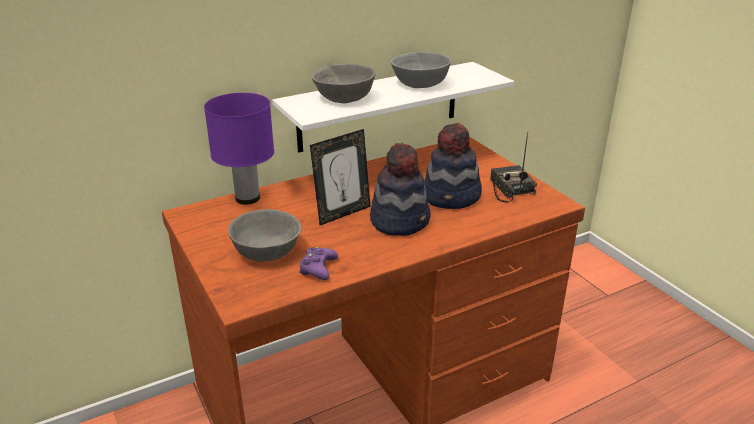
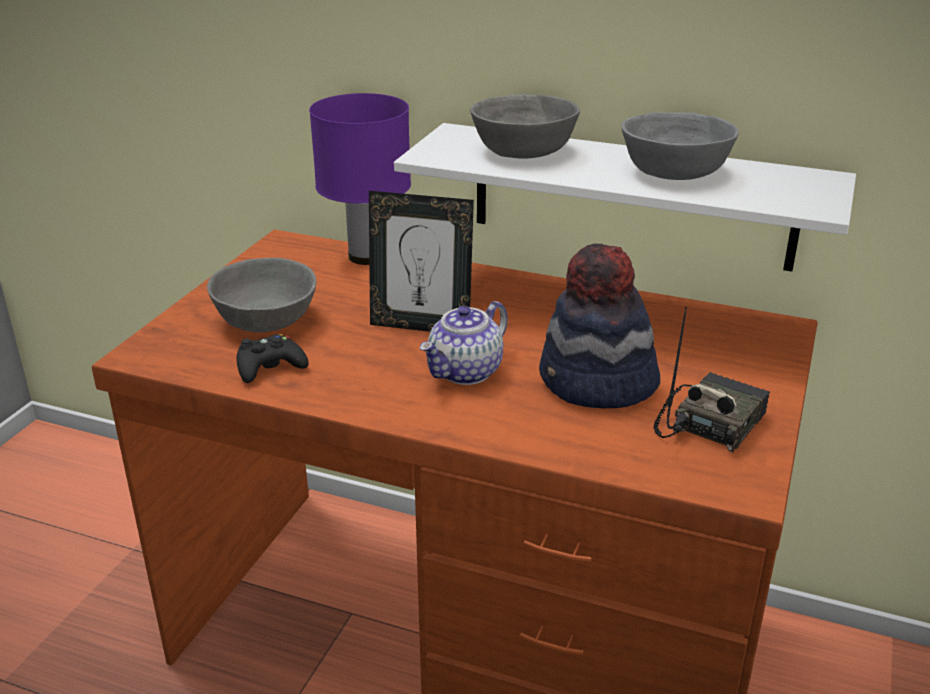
camera: 50 degrees right, 0 degrees up
(318, 268) = (270, 367): purple game controller -> black game controller
(400, 220) = (465, 372): hat -> teapot

